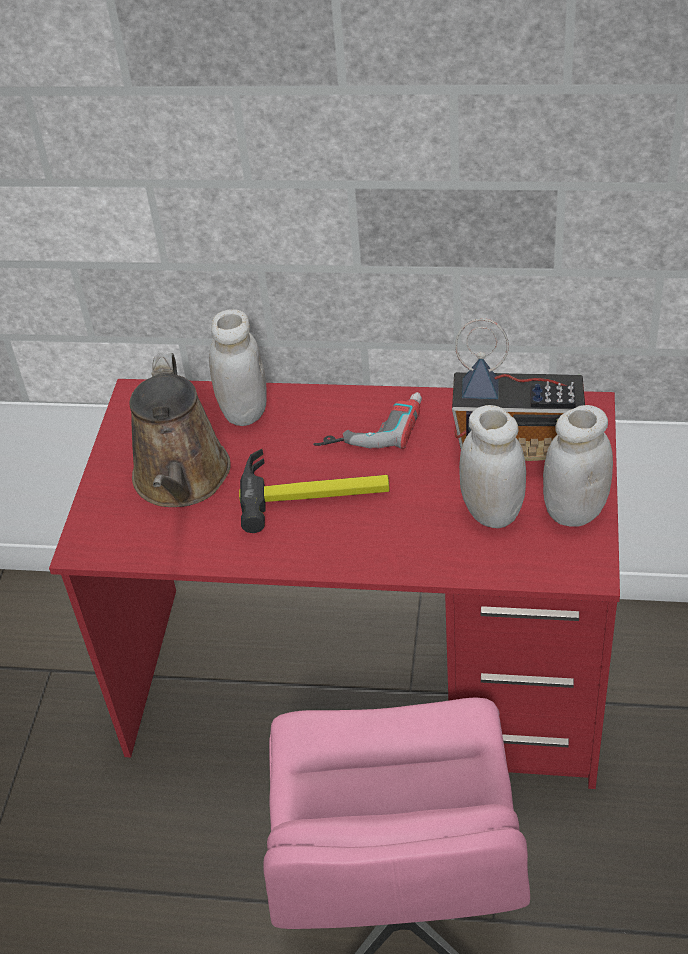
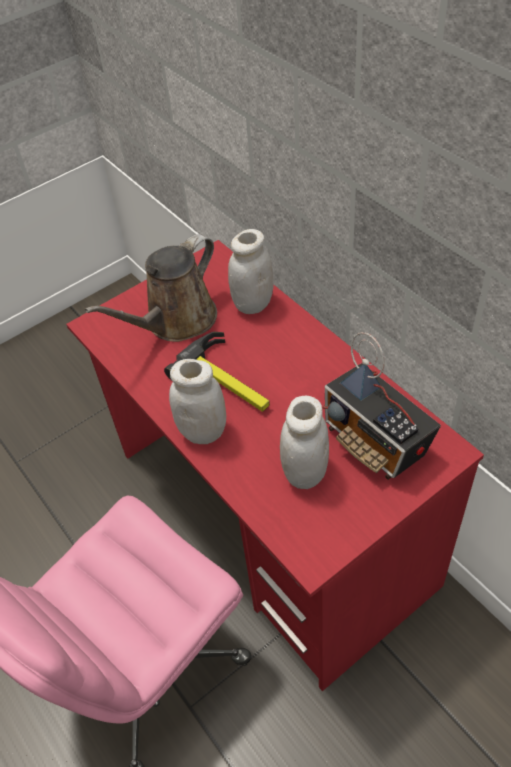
camera: 45 degrees right, 5 degrees up
(370, 426) = (306, 363): power drill -> none
(574, 511) = (353, 514): white jar -> white jar (203, 431)

